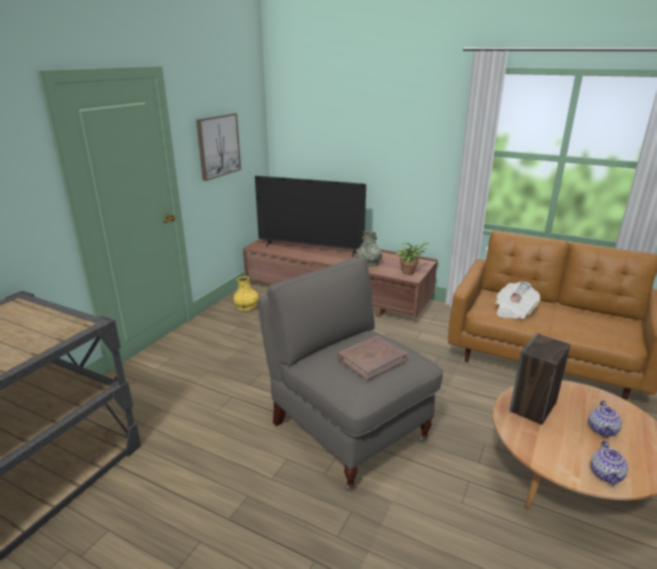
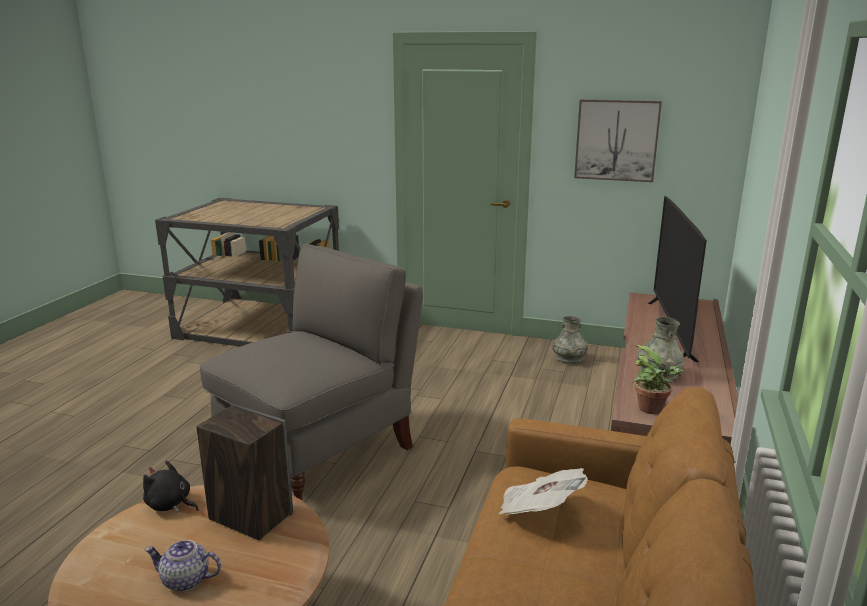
camera: 80 degrees right, 5 degrees down
(246, 306) = (569, 359): yellow vase -> grey vase
(371, 360) = (278, 351): brown book -> none
(530, 446) = (170, 504): none -> black plush toy
(606, 474) = (97, 563): teapot -> none

